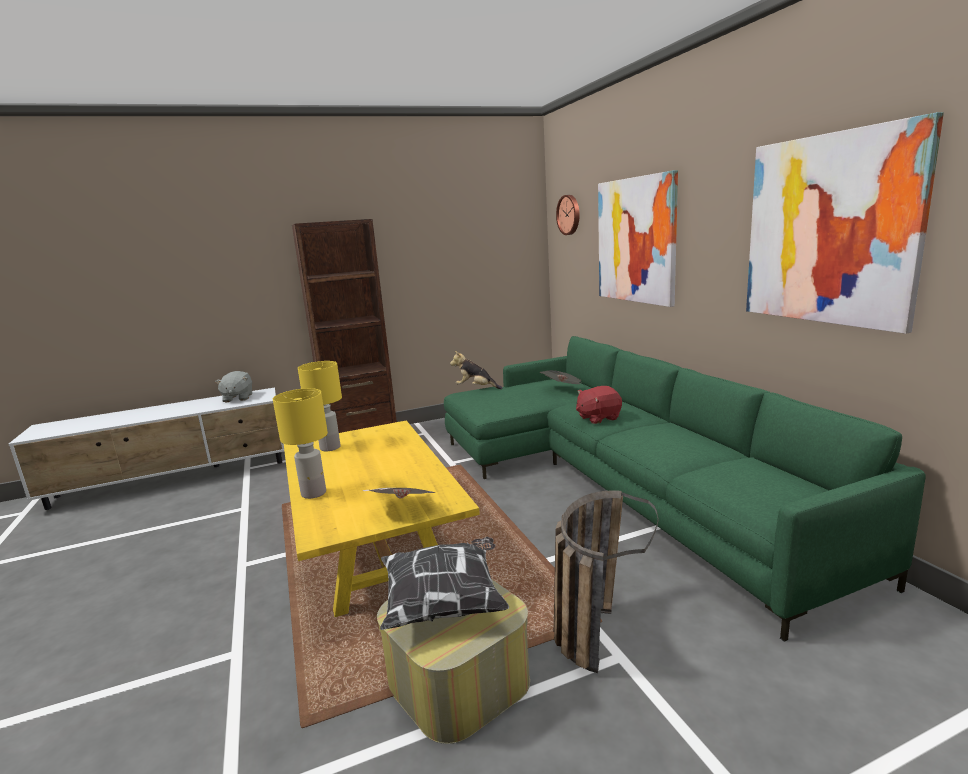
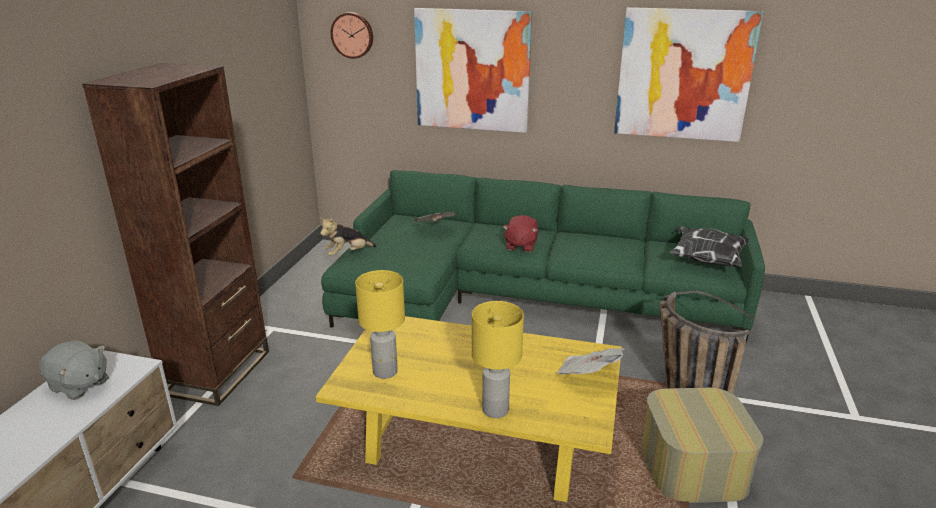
camera: 55 degrees left, 10 degrees up
(445, 602) = (690, 416): pillow -> pillow (706, 260)

